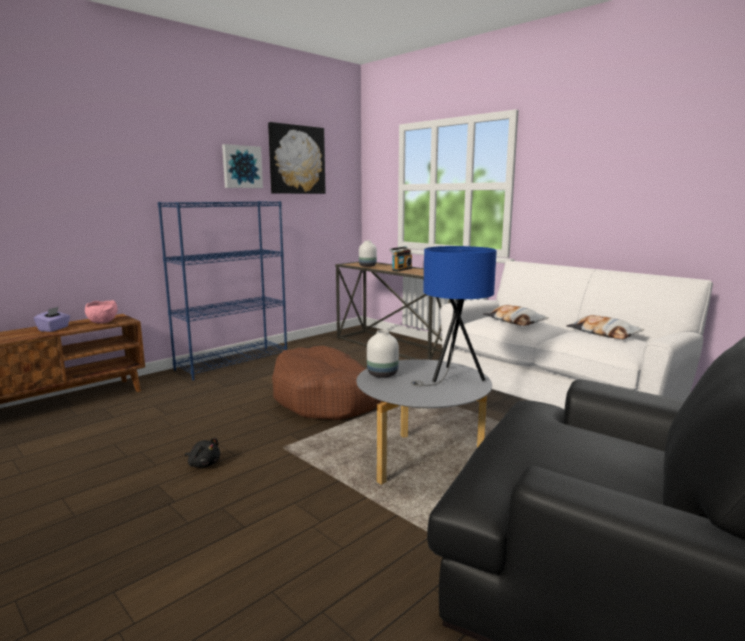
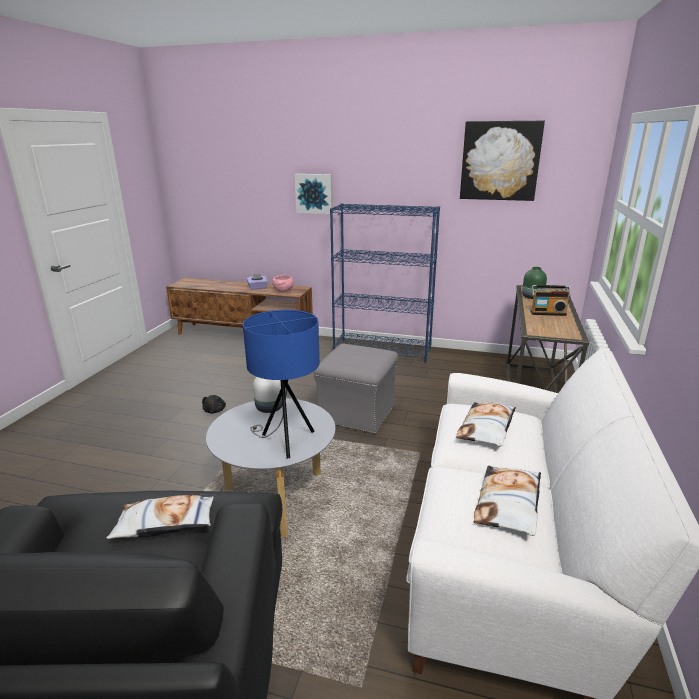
camera: 60 degrees right, 10 degrees up
(241, 167) = (428, 171): picture -> picture (314, 193)
(326, 398) = (357, 412): brown dog bed -> grey ottoman
(367, 266) = (532, 297): white vase -> green vase
(556, 433) = (165, 523): none -> pillow

